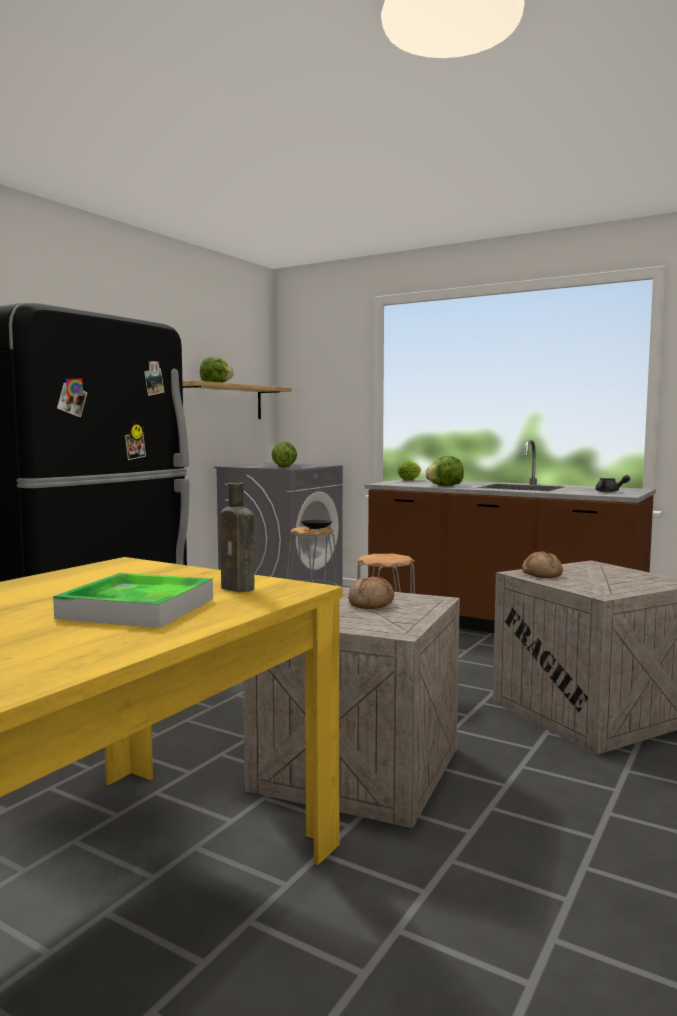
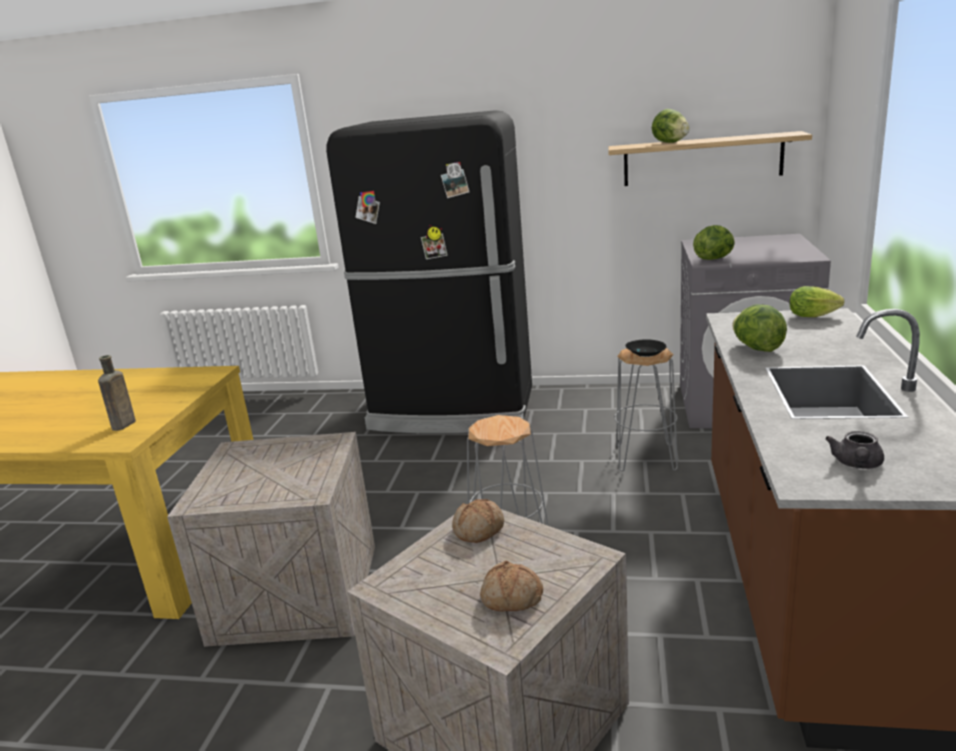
camera: 70 degrees right, 15 degrees up
(138, 608) = (69, 418): tray -> none
(372, 604) = (285, 472): bread -> bread (511, 598)

